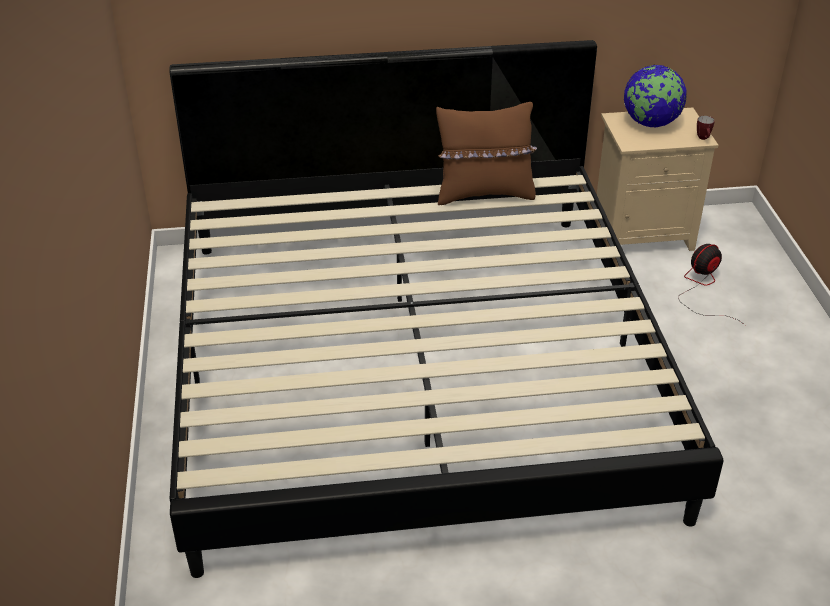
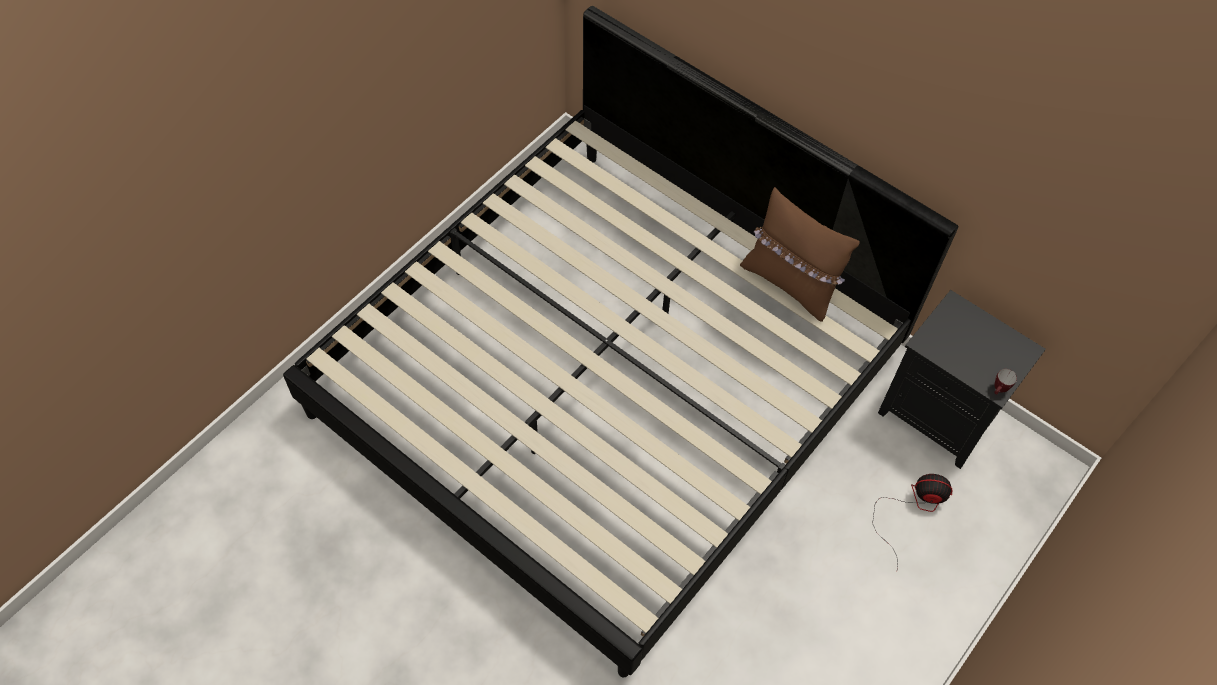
camera: 45 degrees right, 20 degrees up
(643, 233) = (940, 415): beige nightstand -> black nightstand
(650, 123) = (976, 336): globe -> none

